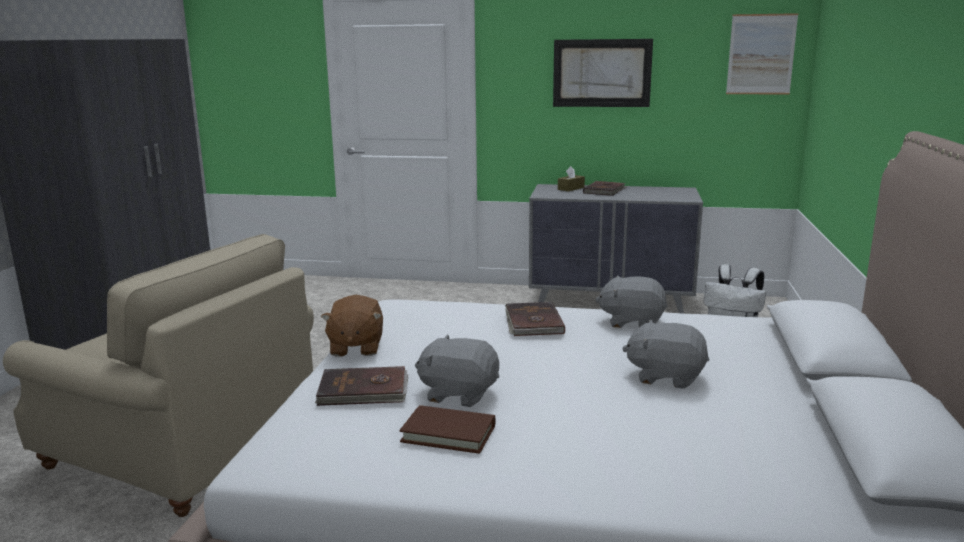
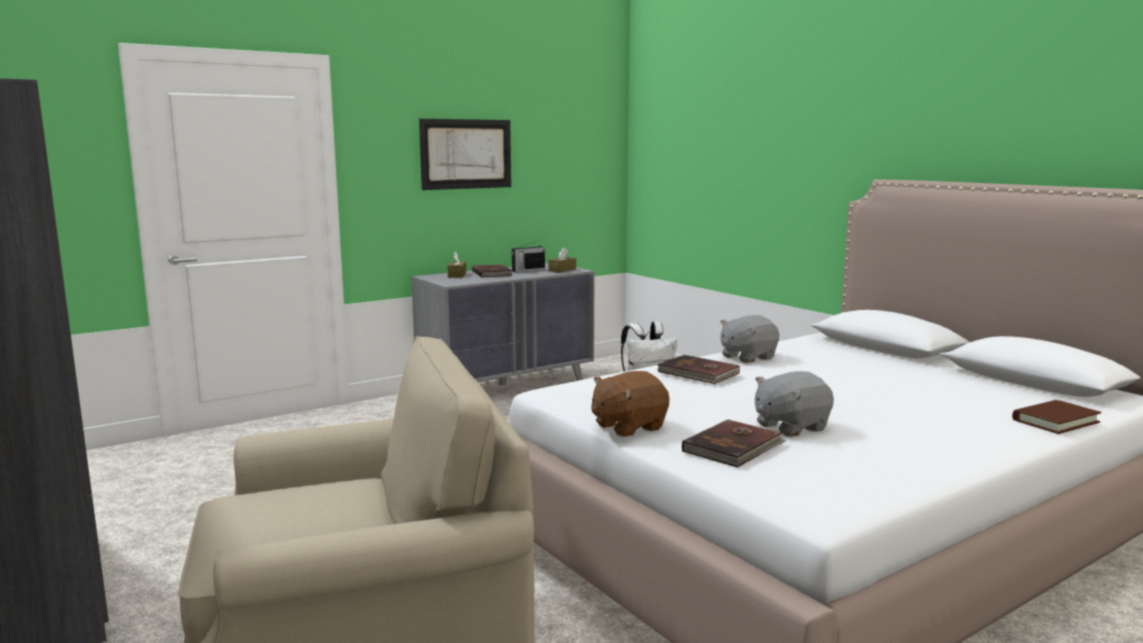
camera: 45 degrees left, 5 degrees down
(355, 347) = (628, 427): brown plush toy -> brown plush toy turned 105 degrees clockwise
(448, 433) = (860, 447): brown book -> brown book (1055, 421)
(643, 192) = (527, 270): none -> radio
(665, 376) = (856, 379): grey plush toy -> none
(674, 197) = (562, 270): none -> brown tissue box
(761, 54) = (592, 136): picture -> none

